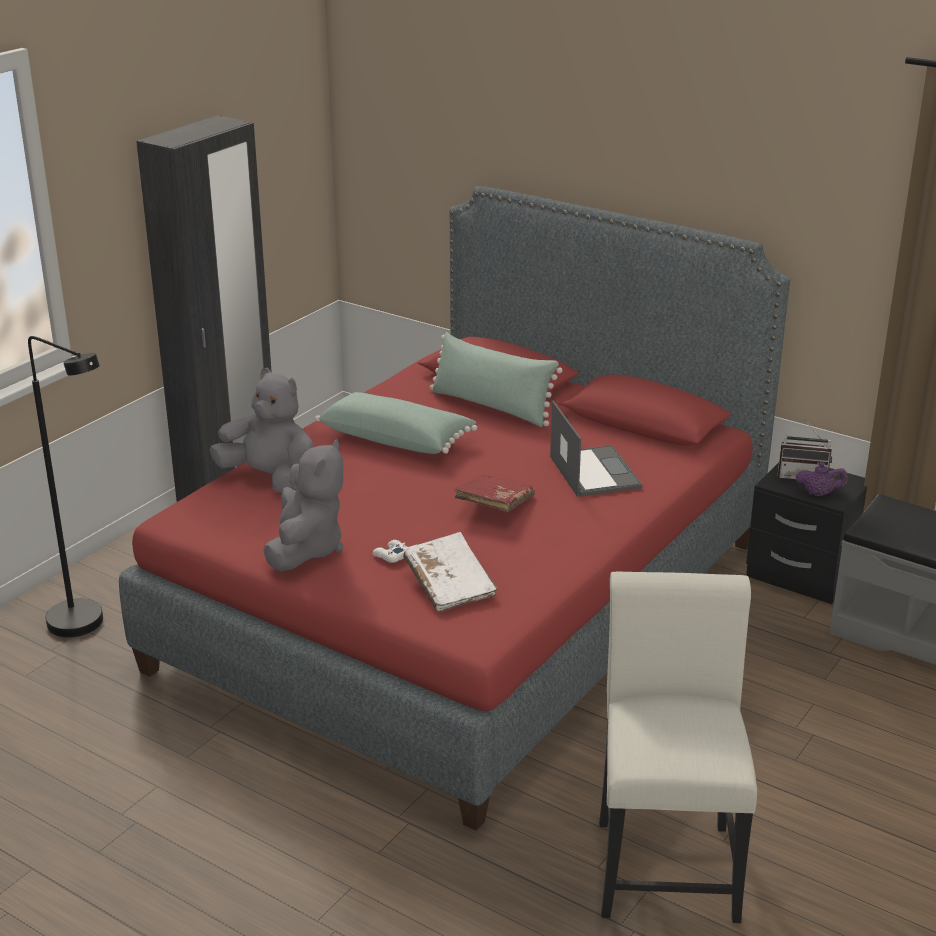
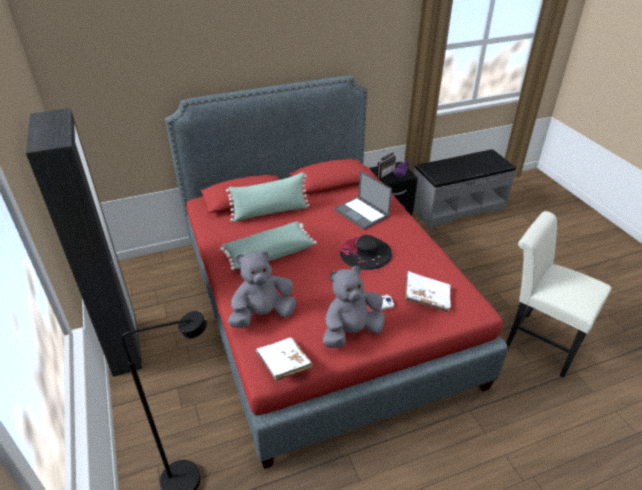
camera: 55 degrees left, 10 degrees up
(196, 522) = (284, 365): none -> white book
(306, 549) = (351, 332): grey plush toy -> grey plush toy turned 75 degrees counterclockwise
(494, 505) = (365, 252): red book -> black hat
(593, 471) = (362, 213): laptop -> laptop turned 150 degrees counterclockwise

